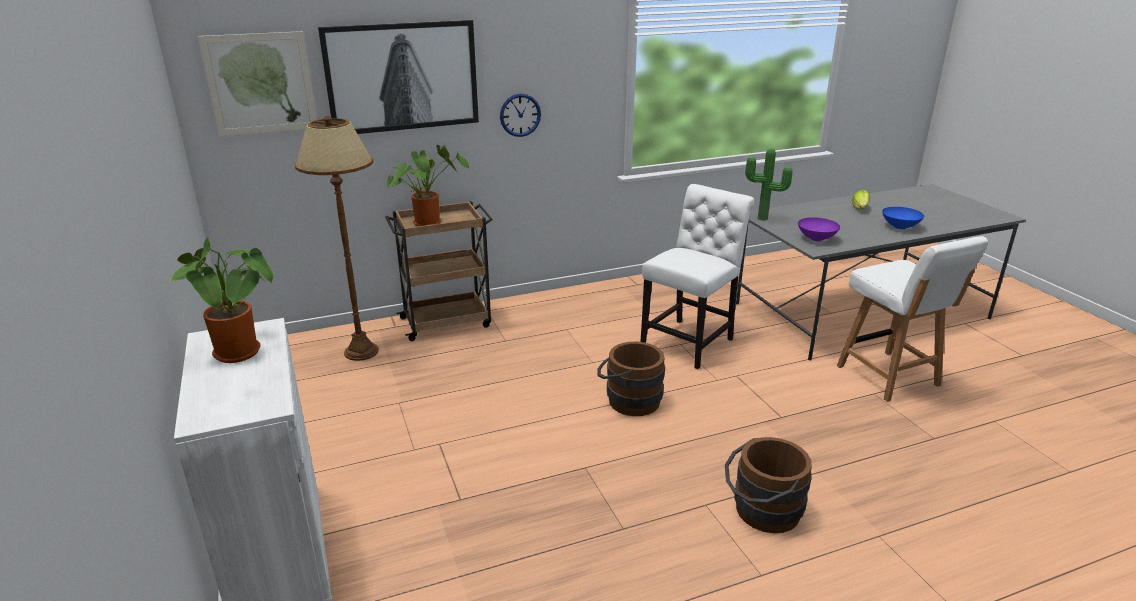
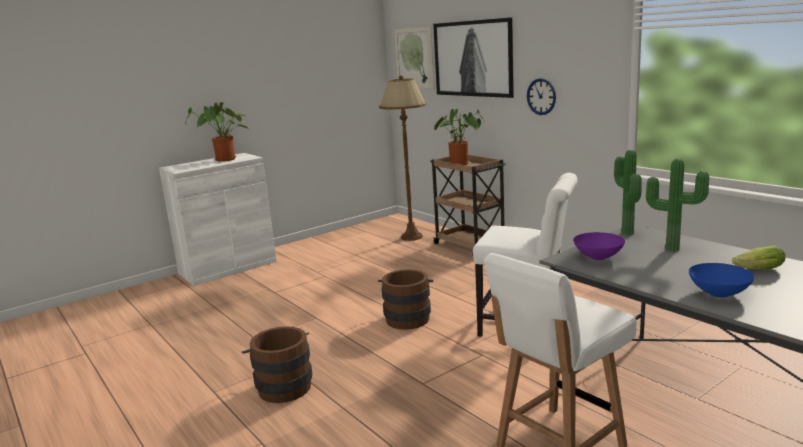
camera: 75 degrees right, 10 degrees down
(807, 216) = (672, 248): none -> potted plant

